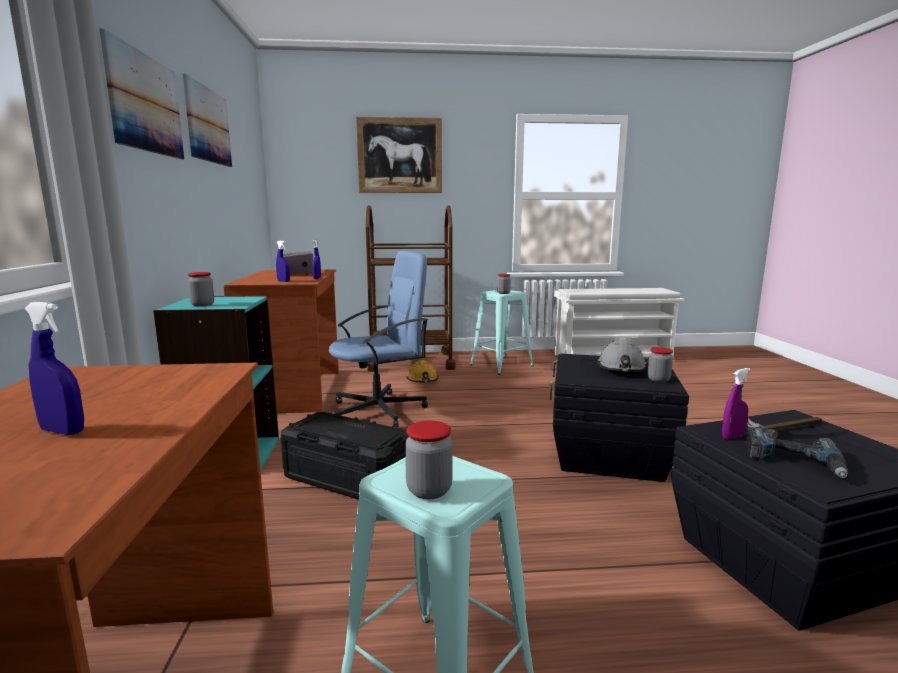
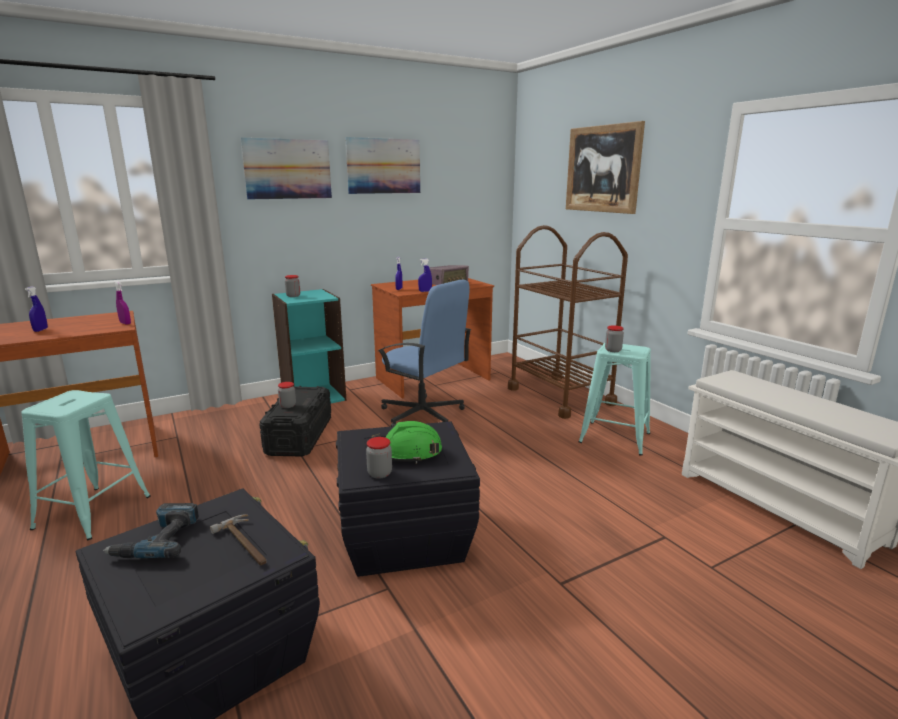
camera: 65 degrees right, 5 degrees up
(422, 380) = (514, 412): orange hard hat -> none
(429, 490) = (55, 402): jar -> jar (288, 405)
(621, 369) = (408, 453): grey hard hat -> green hard hat
(732, 436) = (215, 512): purple spray bottle -> purple spray bottle (125, 323)

